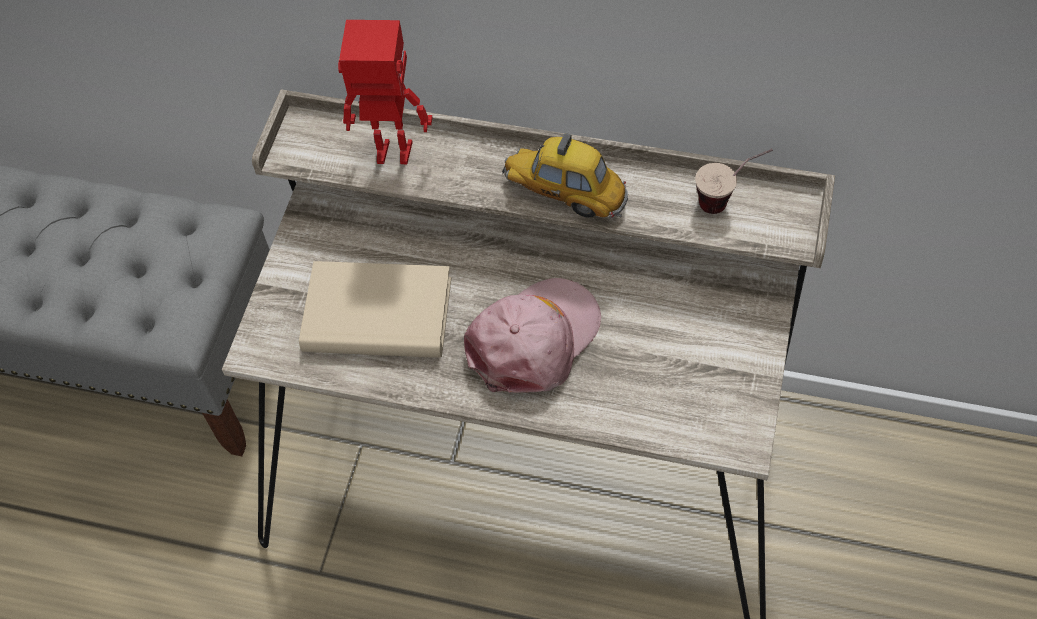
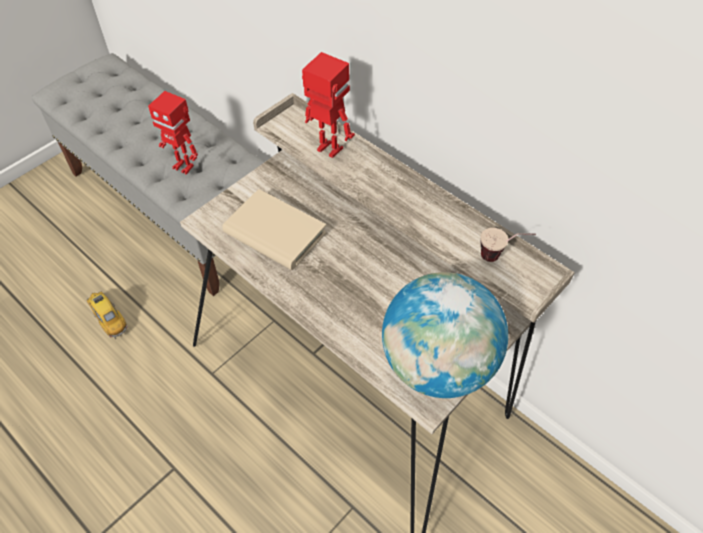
camera: 25 degrees right, 5 degrees down
(116, 277) = (184, 166): none -> toy robot
(534, 340) = (348, 286): pink cap -> none
(564, 194) = (406, 211): toy car -> toy car (108, 318)
(720, 385) = (437, 364): none -> globe

